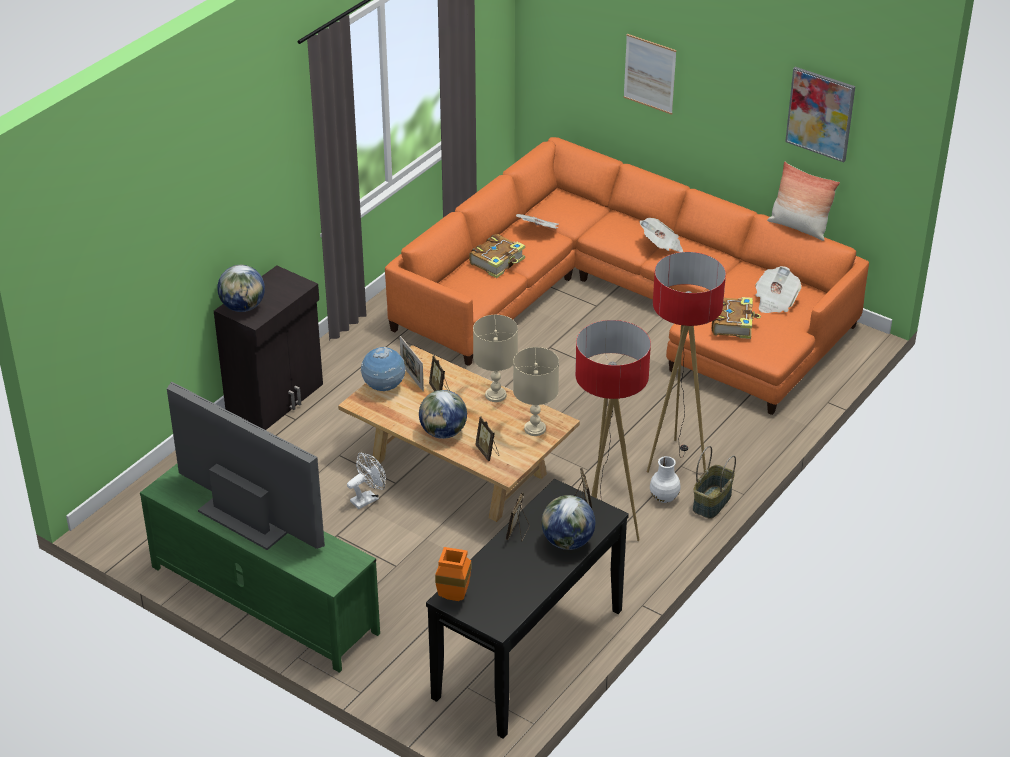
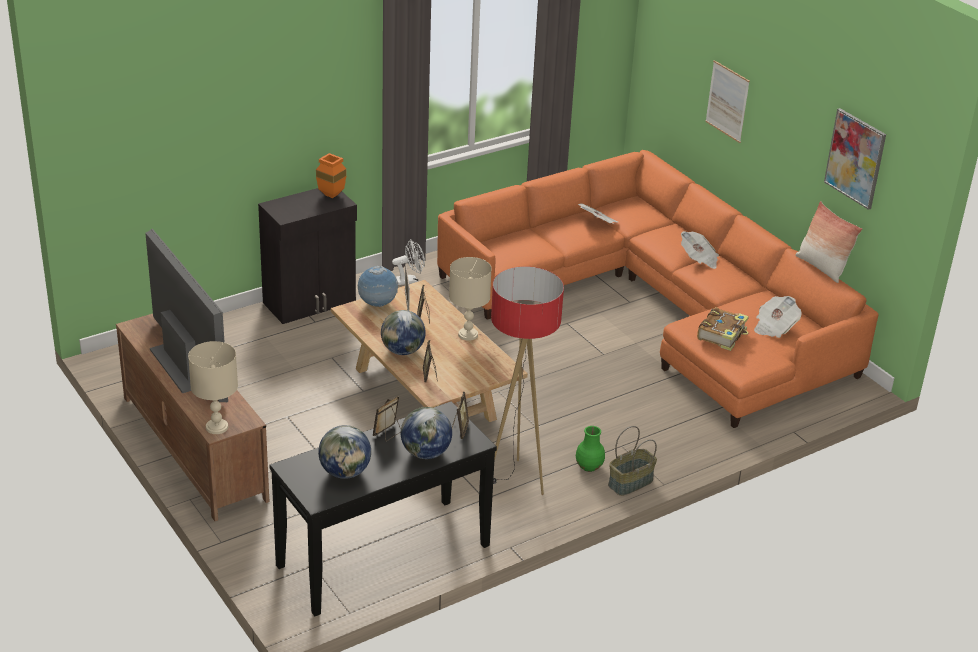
camera: 20 degrees right, 5 degrees down
(243, 307) = (283, 206): globe -> globe (345, 472)
(263, 599) = (193, 447): green tv stand -> brown tv stand
(368, 498) = (332, 396): white fan -> white fan (410, 280)
(456, 595) = (298, 467): orange vase -> orange vase (333, 195)
(498, 262) = (545, 237): book -> none
(535, 429) = (484, 369): beige table lamp -> beige table lamp (217, 427)
(664, 498) = (589, 467): white vase -> green vase
(676, 461) = (619, 441): floor lamp -> none

